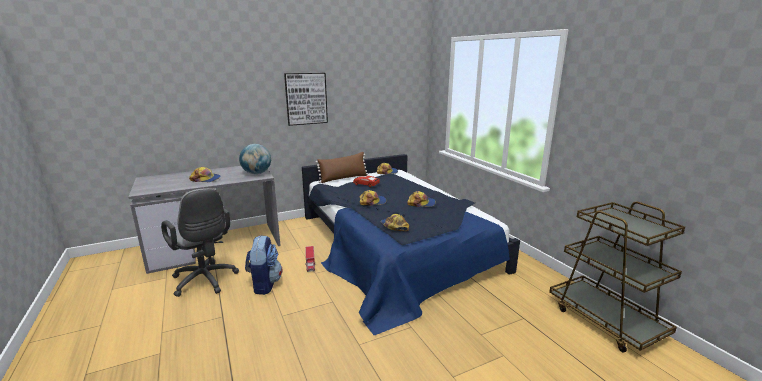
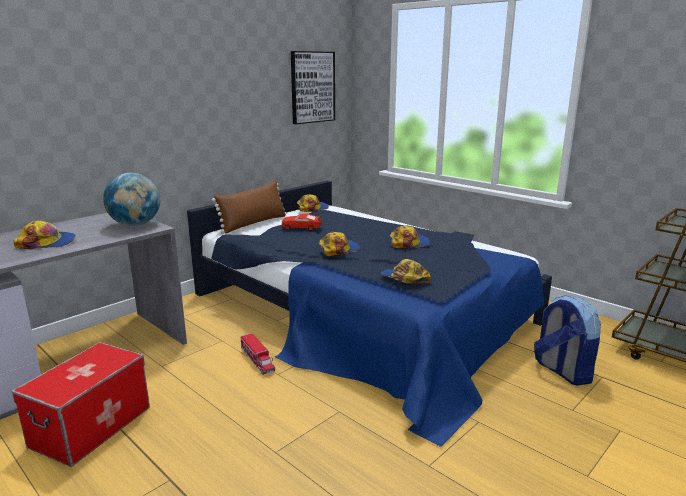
camera: 20 degrees left, 0 degrees up
(206, 281) = (91, 427): grey office chair -> storage box
(264, 284) = (206, 409): backpack -> backpack (562, 371)
(306, 98) = (188, 96): picture -> picture (312, 87)

